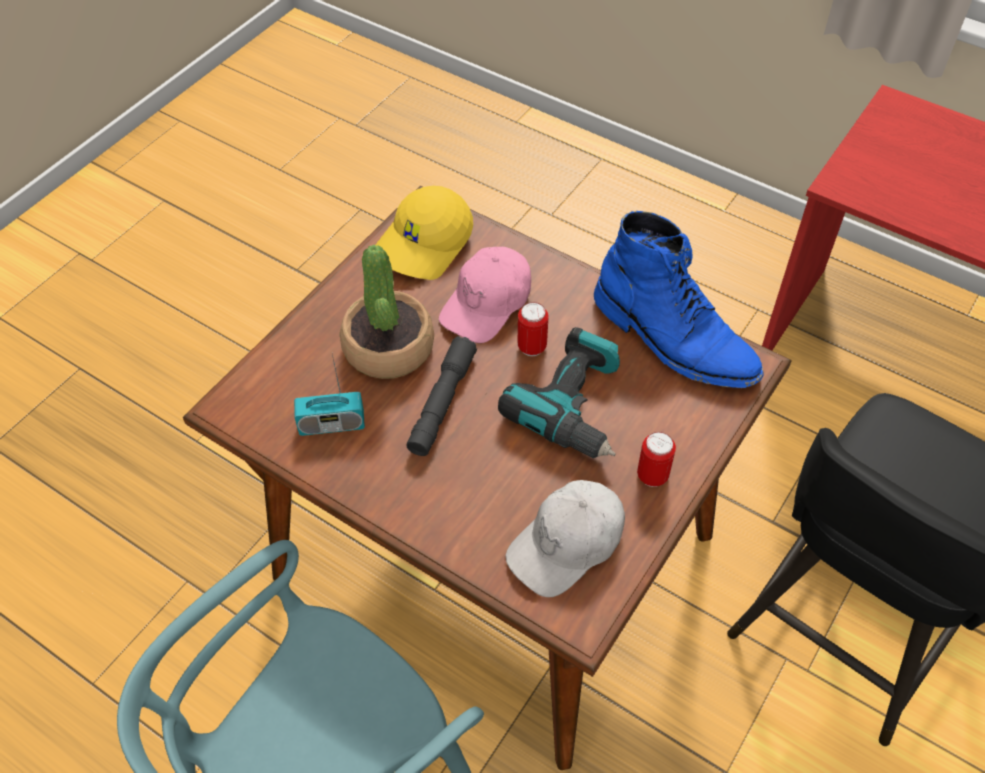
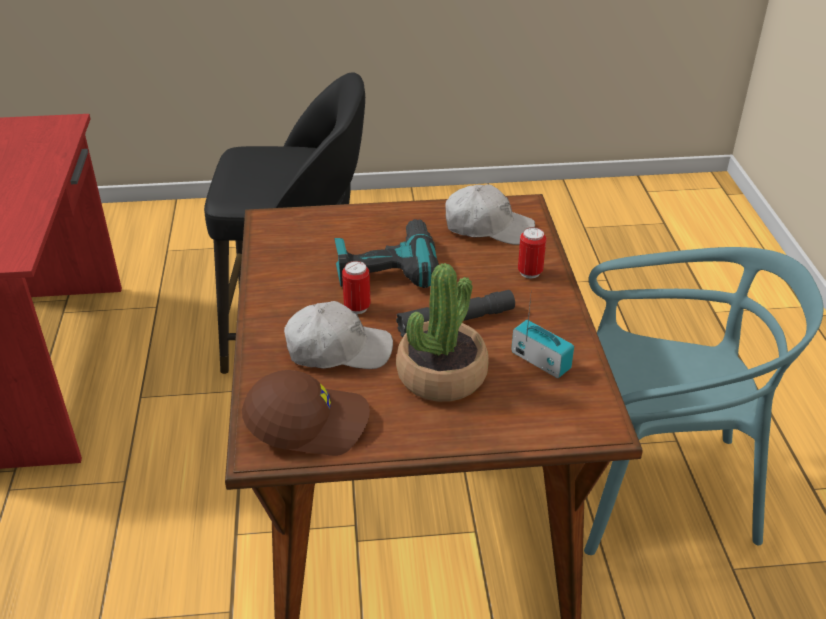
camera: 130 degrees left, 15 degrees down
(425, 245) = (308, 422): yellow cap -> brown cap
(487, 303) = (338, 350): pink cap -> white cap
(652, 476) = (403, 219): can -> can (530, 272)
(674, 339) = (278, 253): blue boot -> none

